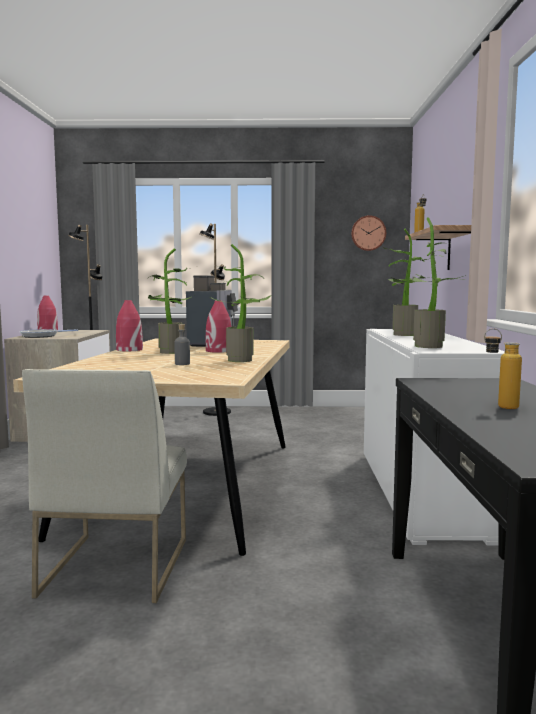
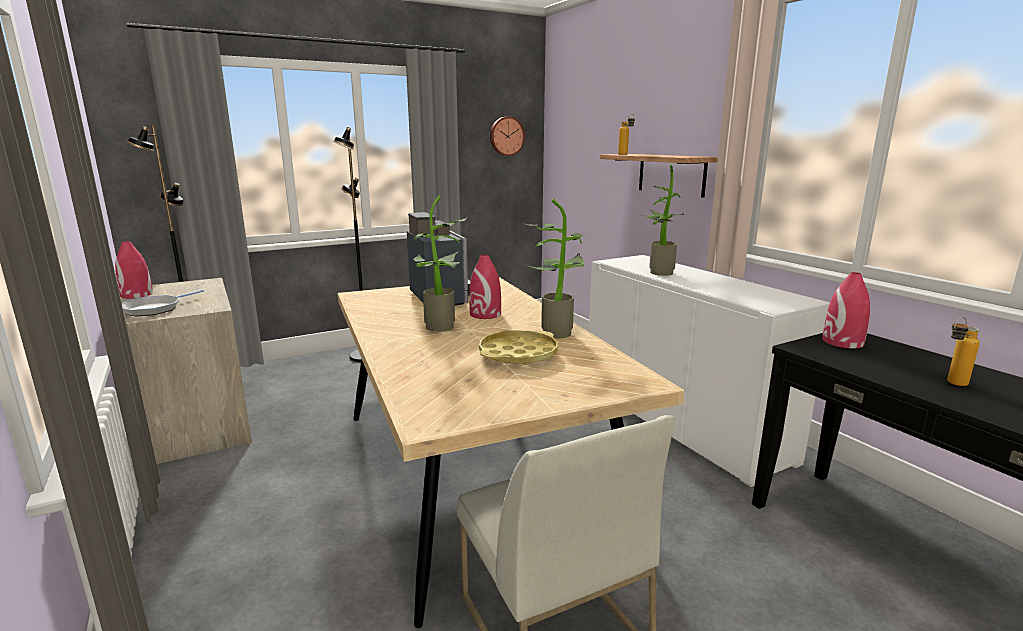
camera: 30 degrees left, 10 degrees up
(129, 350) = (374, 329): red vase -> red vase (842, 342)
(182, 364) = (518, 354): grey bottle -> yellow tray
(433, 346) = (750, 298): potted plant -> none

